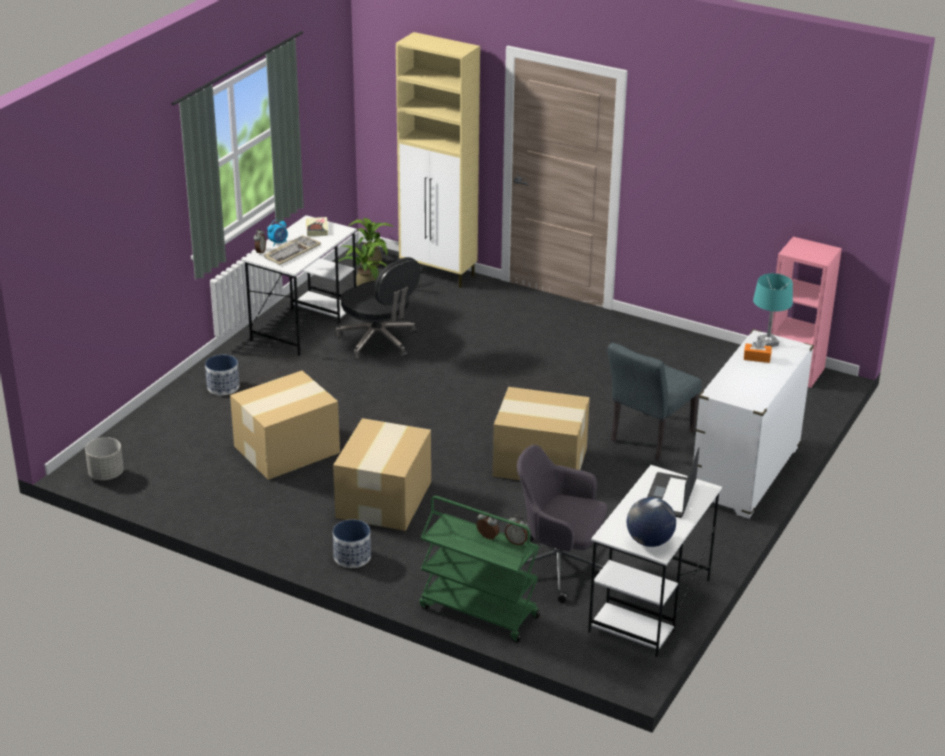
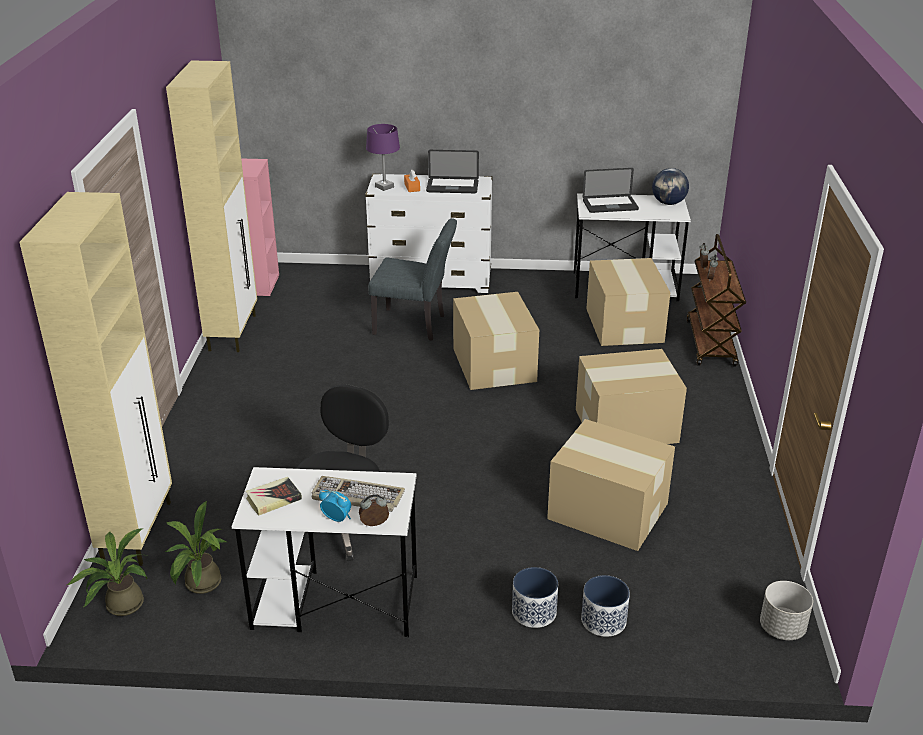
camera: 115 degrees left, 0 degrees up
(352, 557) = (718, 416): planter -> planter (604, 621)
(478, 612) = (711, 344): green cart -> brown cart
(558, 567) = (624, 326): grey office chair -> cardboard box
(698, 345) = (233, 332): none -> beige cabinet
(743, 381) = (452, 187): none -> laptop
(767, 343) = (384, 187): turquoise table lamp -> purple table lamp

